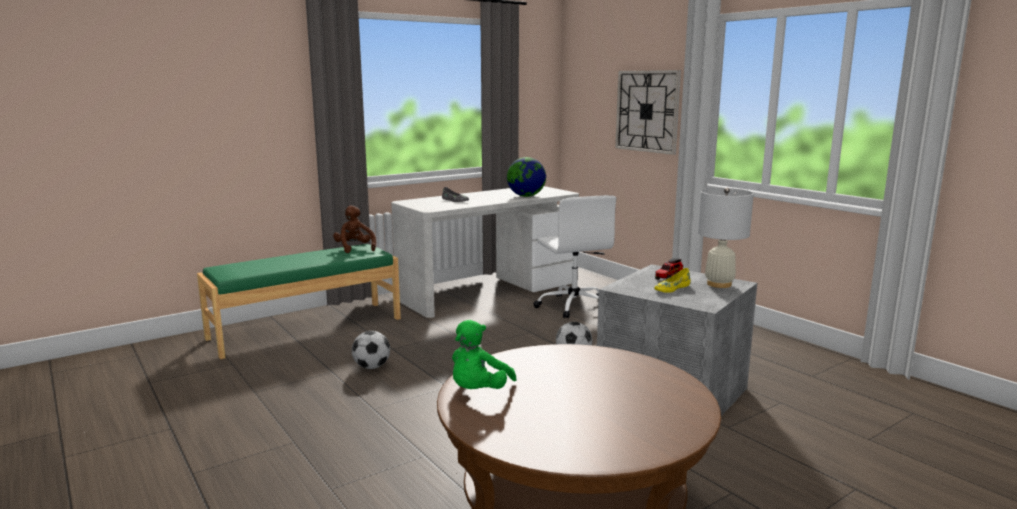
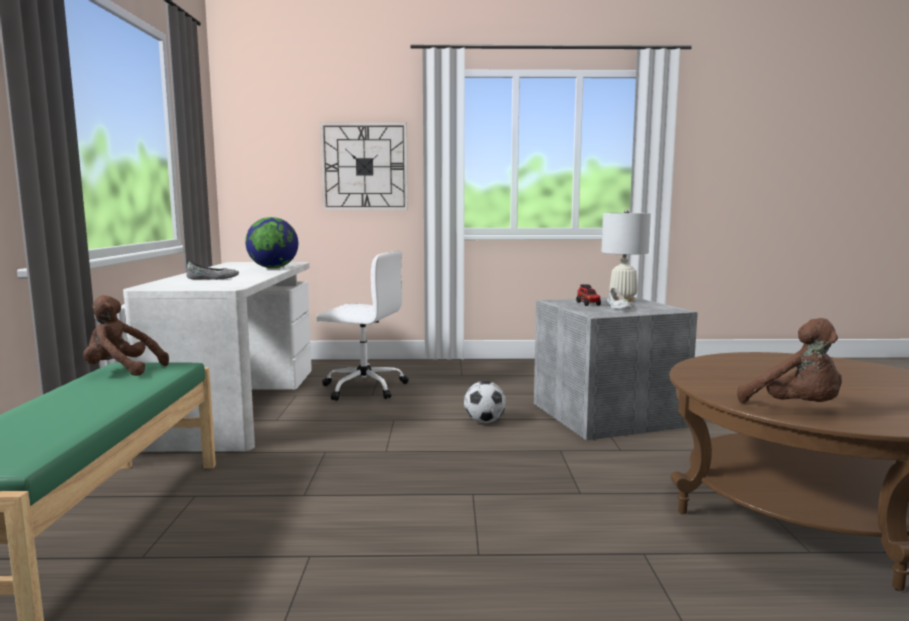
camera: 55 degrees left, 5 degrees down
(372, 367) = (343, 523): football -> none
(478, 391) = (796, 409): green plush toy -> brown plush toy
(671, 288) = (617, 307): yellow shoe -> white shoe

